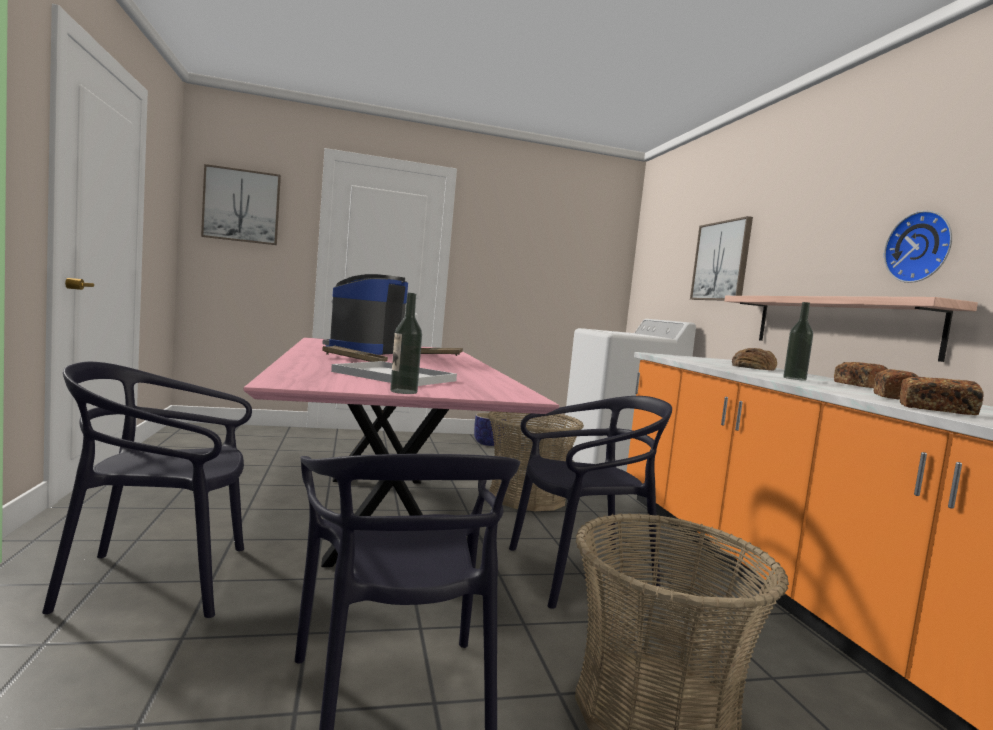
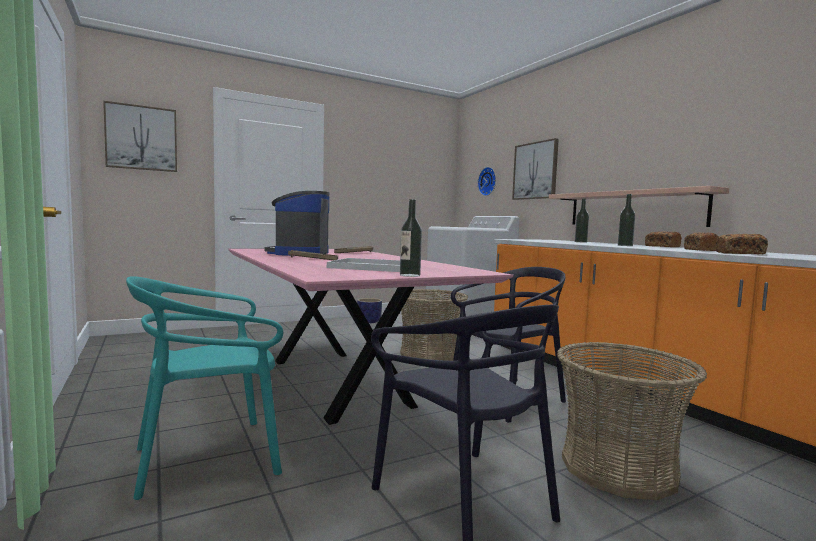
camera: 15 degrees left, 0 degrees up
(158, 581) = (209, 457): black chair -> turquoise chair
(752, 367) = (580, 242): bread -> bottle
(921, 247) = (687, 155): wall clock -> wall clock (488, 181)

